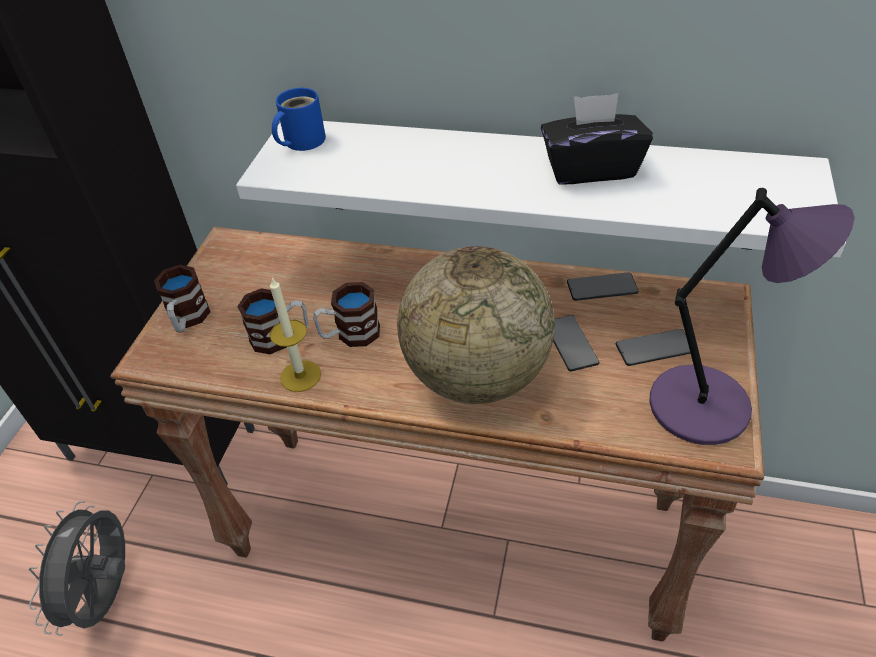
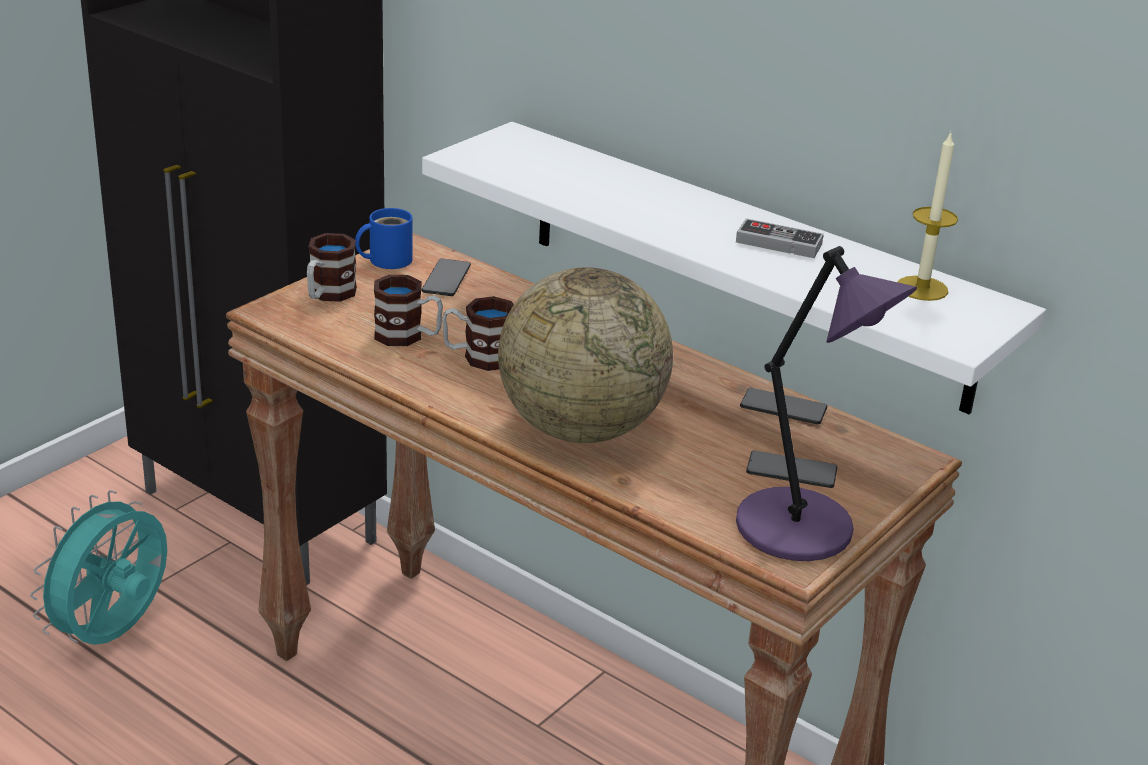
camera: 20 degrees right, 15 degrees down
(109, 596) = (114, 635): grey fan -> turquoise fan
(300, 376) = (404, 371): candle -> candle (922, 288)
(301, 141) = (512, 143): blue mug -> blue mug (386, 260)
(570, 344) = (703, 438): phone -> phone (446, 279)
(590, 168) = (778, 243): black tissue box -> game controller

